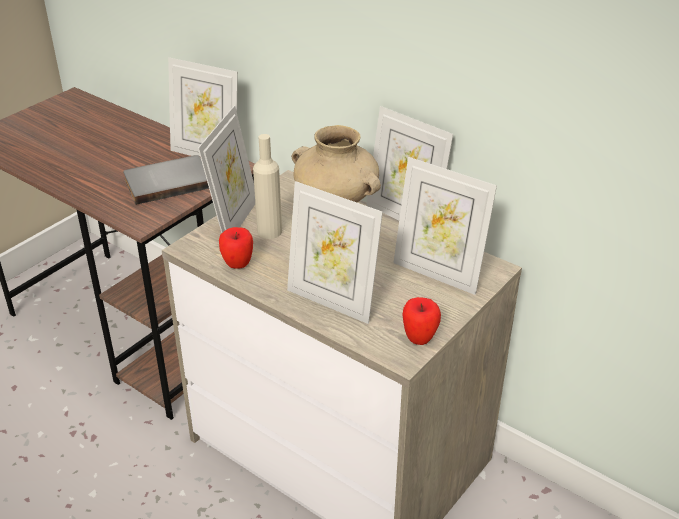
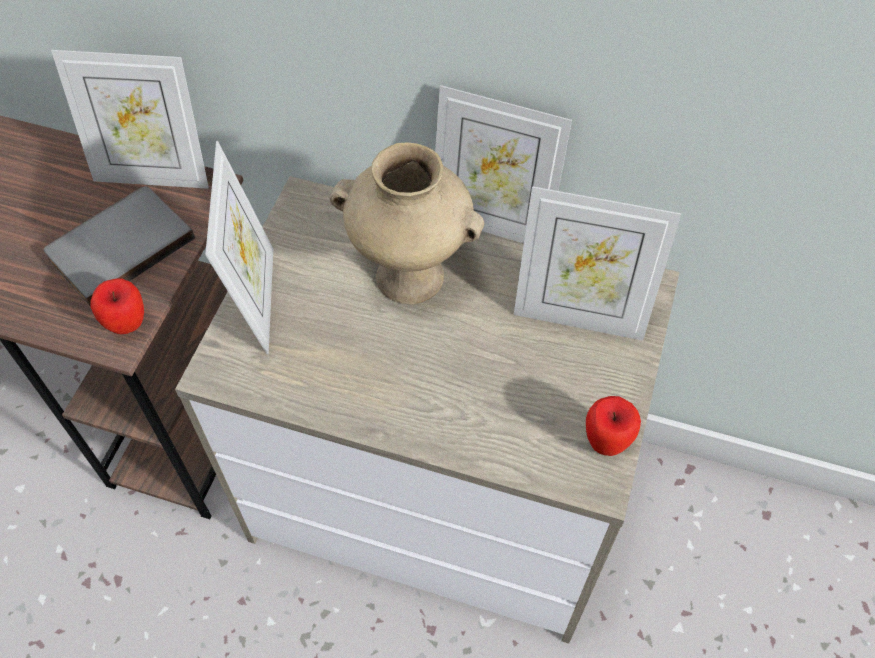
camera: 20 degrees left, 20 degrees up
(238, 265) = (301, 385): apple -> apple (128, 325)
(269, 231) = (317, 306): beige bottle -> none
(332, 301) = (463, 411): picture frame -> none

